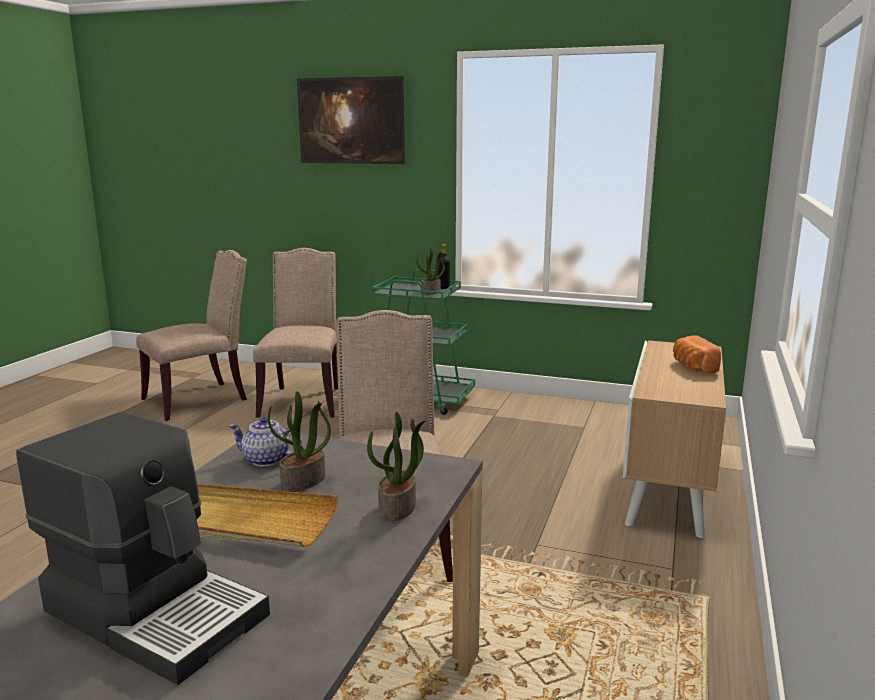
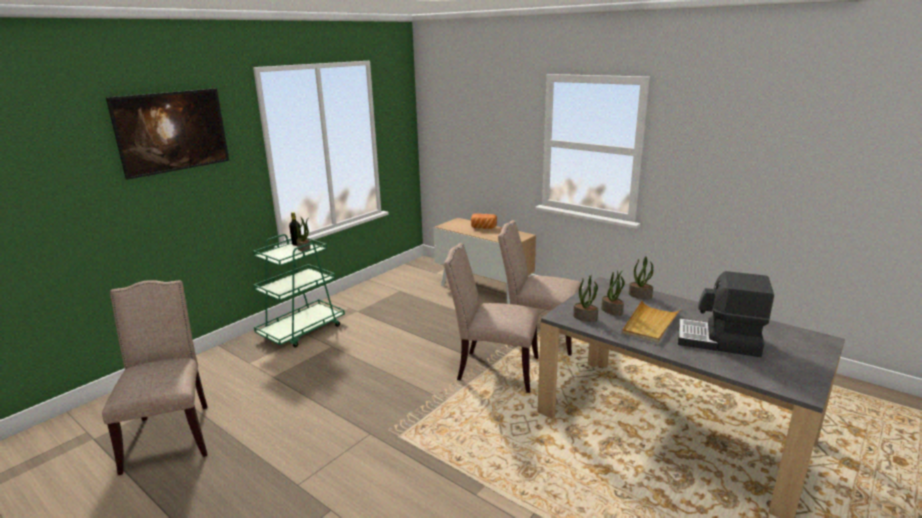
camera: 70 degrees left, 5 degrees up
(157, 611) = (718, 341): coffee machine -> coffee machine turned 120 degrees counterclockwise
(266, 460) = (585, 317): teapot -> potted plant
(303, 400) = (244, 377): beige chair -> beige chair (539, 335)

